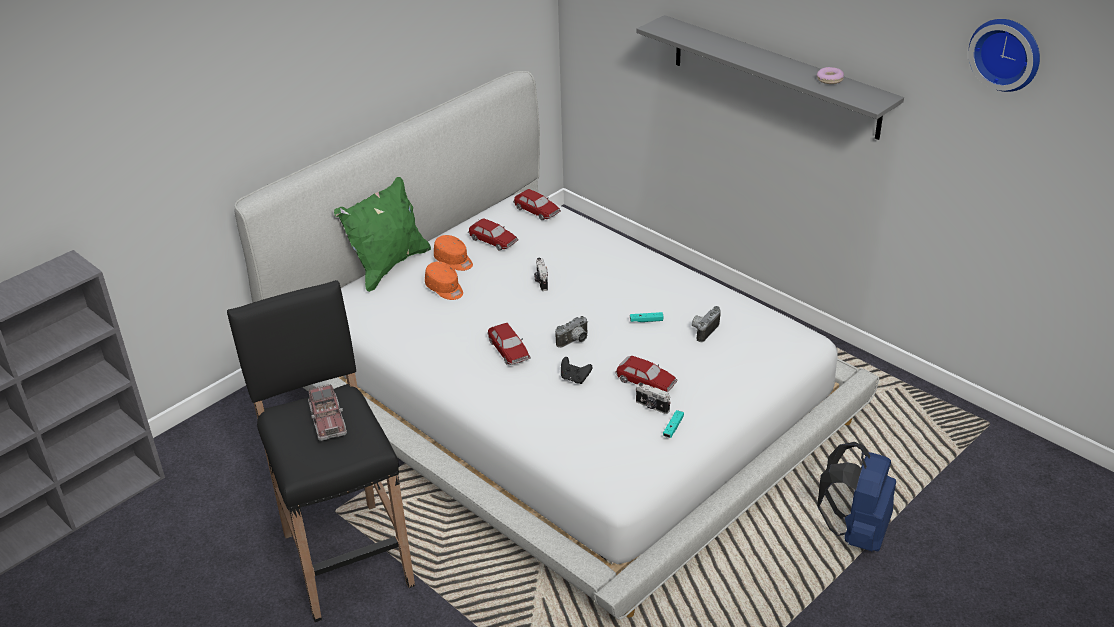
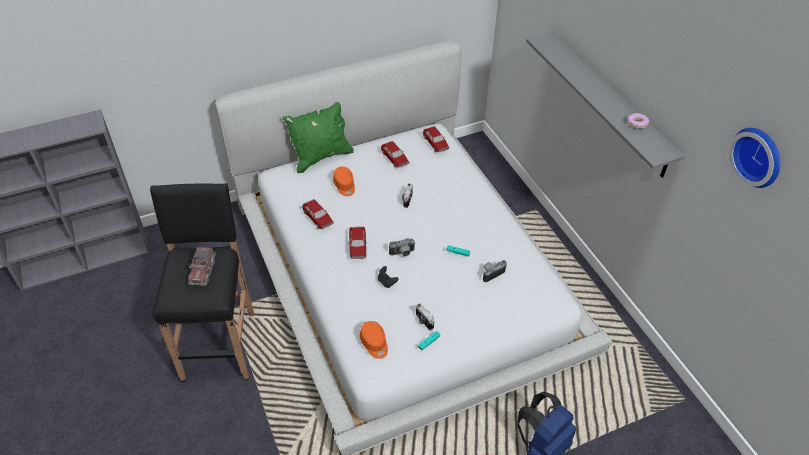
camera: 20 degrees right, 10 degrees up
(454, 261) = (362, 166): orange cap -> orange cap (374, 344)
(646, 382) = (431, 300): toy car -> toy car (318, 218)

